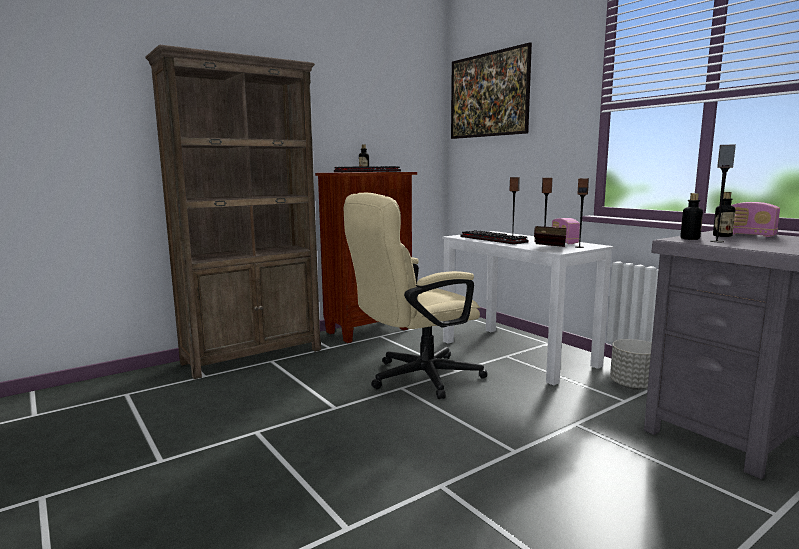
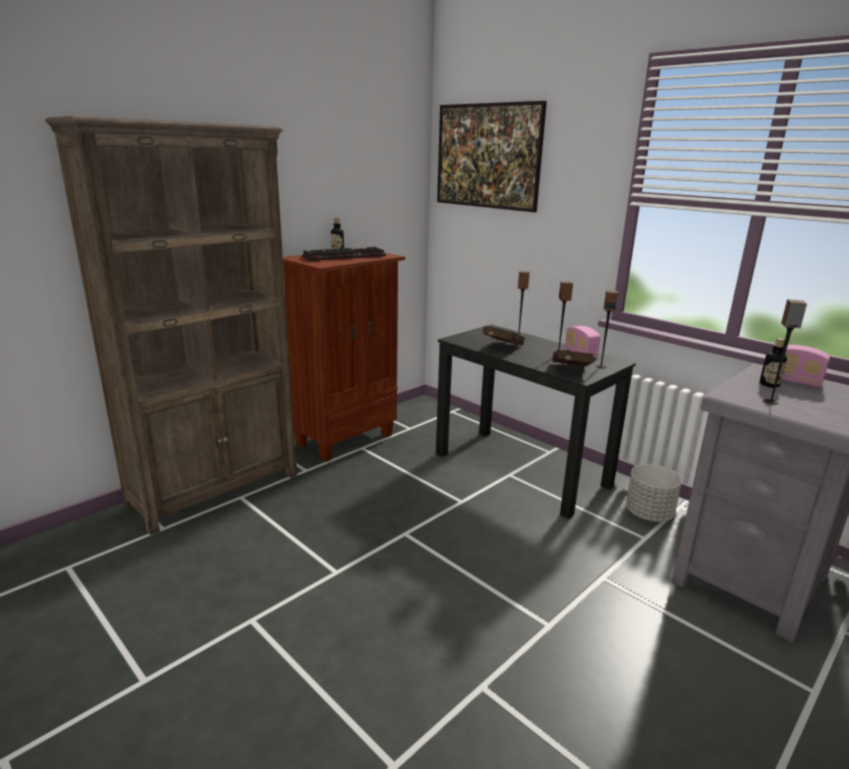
camera: 10 degrees left, 10 degrees up
(415, 378) = (417, 517): beige office chair -> none
(494, 239) = (501, 348): keyboard -> red book
(518, 353) = (521, 469): white desk -> black desk
(690, 239) = (740, 394): bottle -> none

